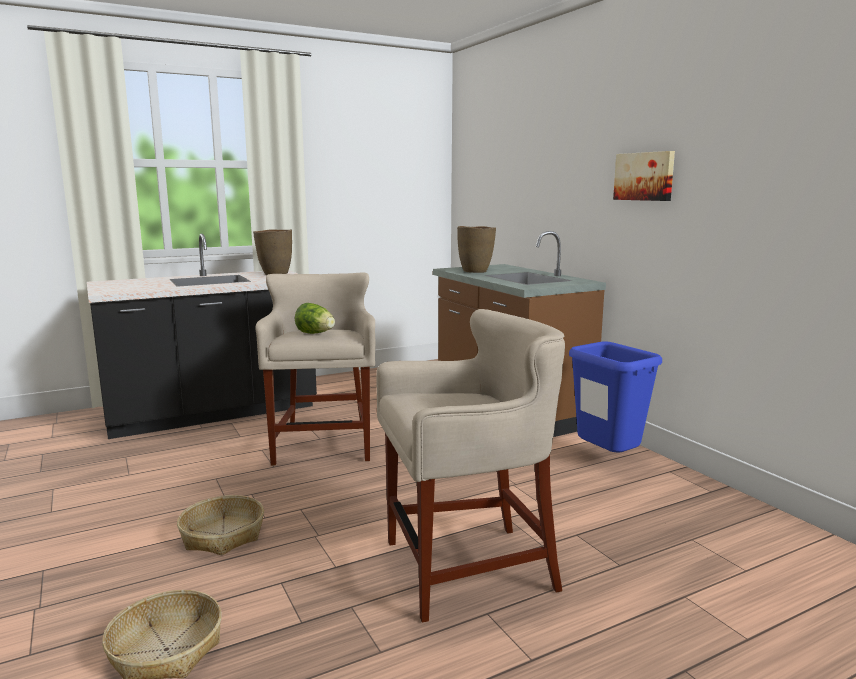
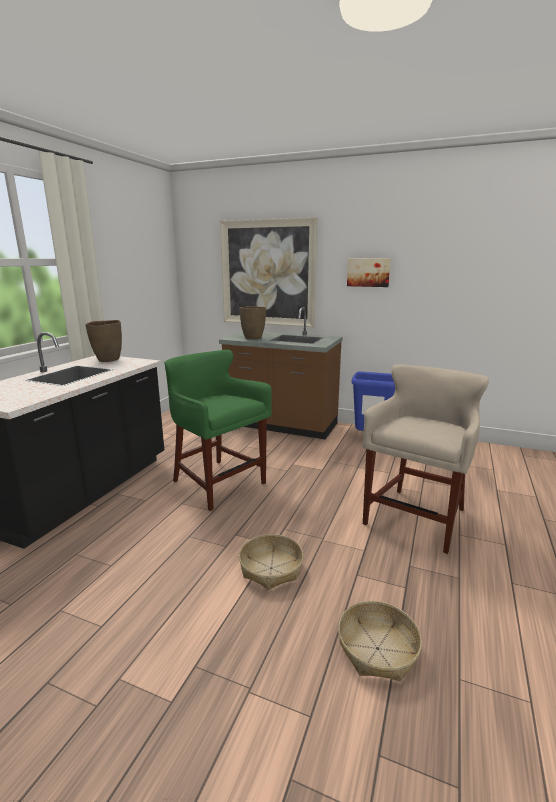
camera: 40 degrees left, 5 degrees up
(316, 333) = (224, 402): lettuce -> none
(324, 445) = (218, 483): beige stool -> green stool
(531, 181) = (268, 273): none -> picture

